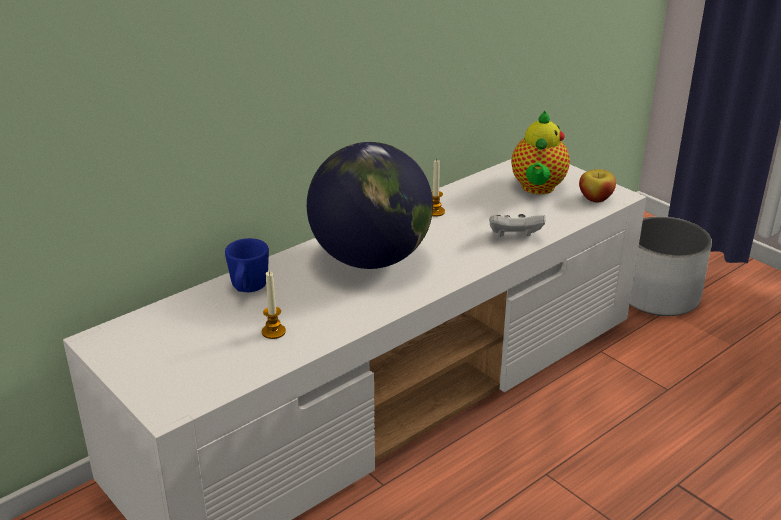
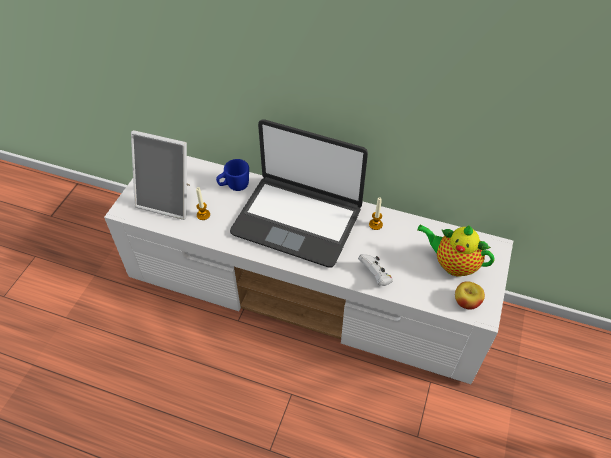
camera: 60 degrees right, 20 degrees up
(203, 355) = (169, 200): none -> picture frame
(370, 259) = (297, 220): globe -> laptop
(537, 188) = (452, 264): teapot -> teapot turned 45 degrees clockwise
(659, 296) = (527, 397): white planter -> none

